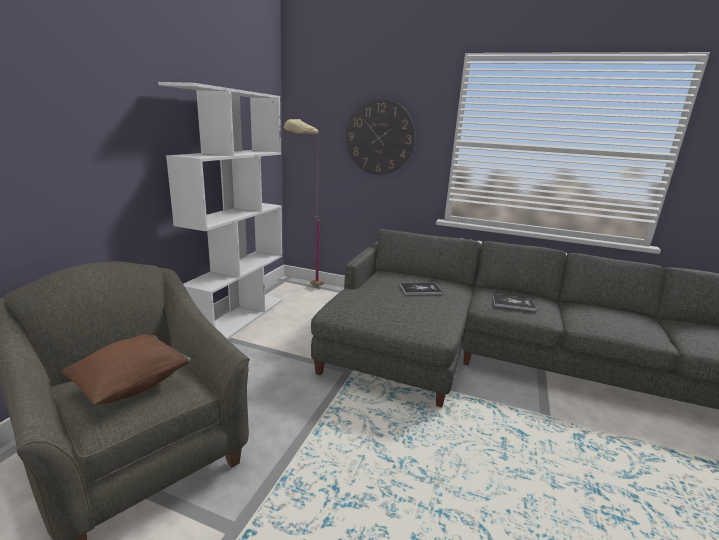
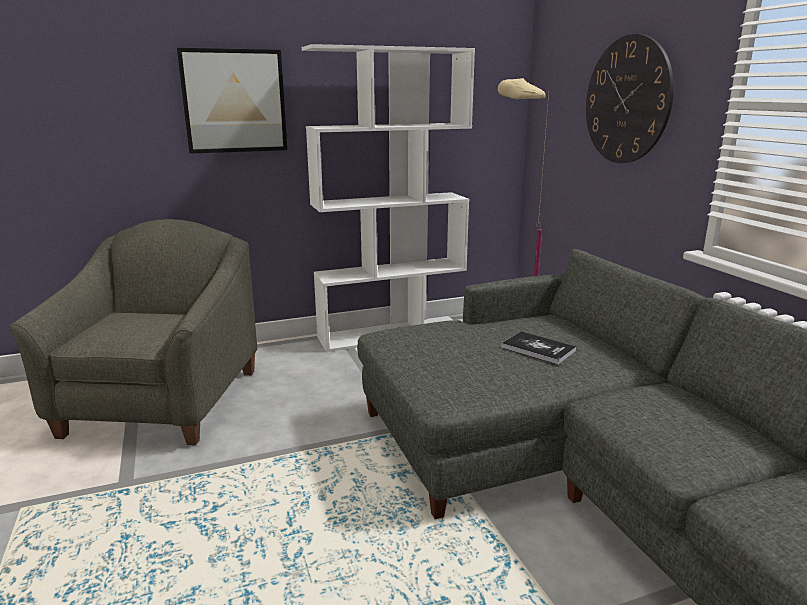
camera: 50 degrees right, 0 degrees up
(100, 131) = (234, 101): none -> picture
(132, 385) = (129, 325): brown pillow -> none
(513, 303) = (660, 419): book -> none

